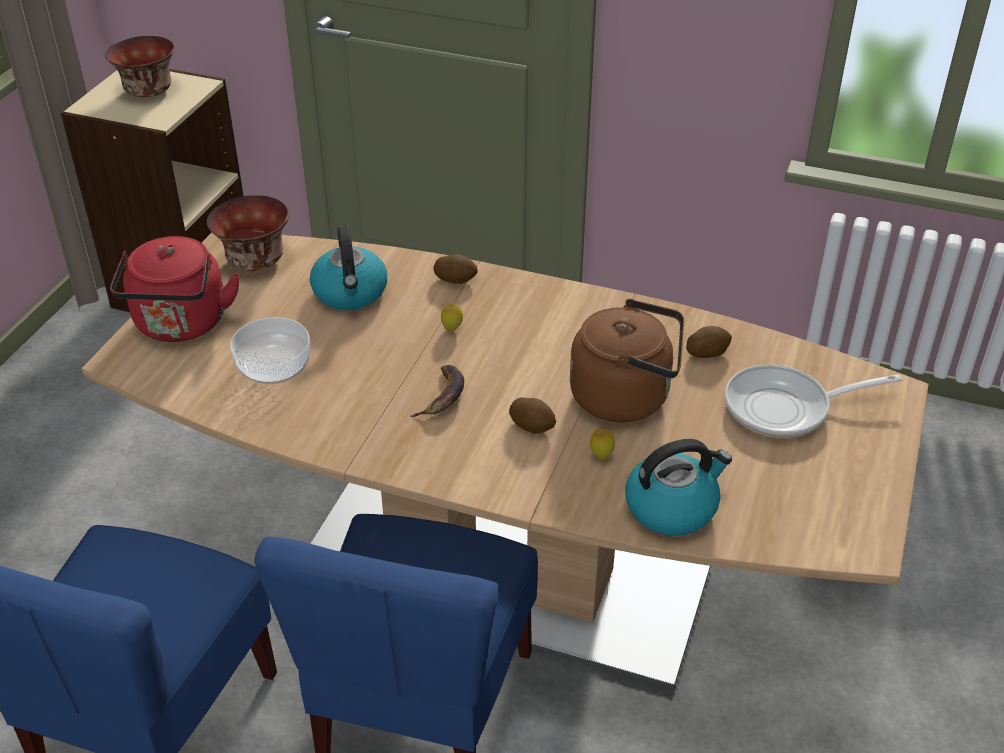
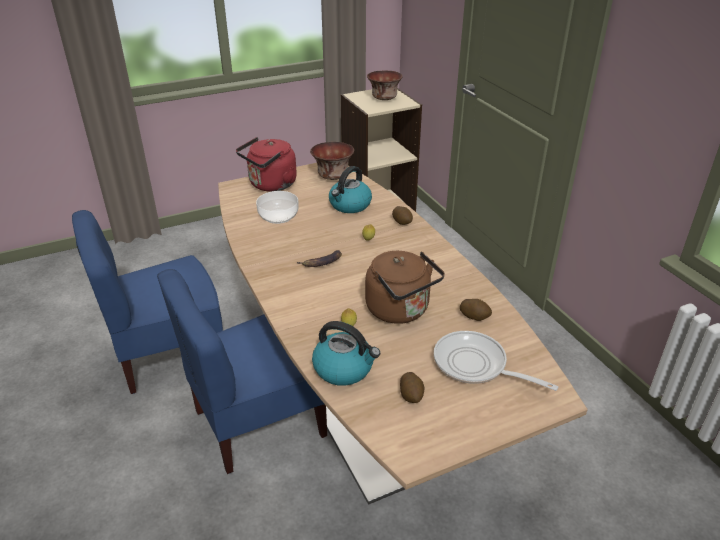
camera: 45 degrees right, 5 degrees down
(532, 425) = (339, 296): potato -> potato (411, 395)

